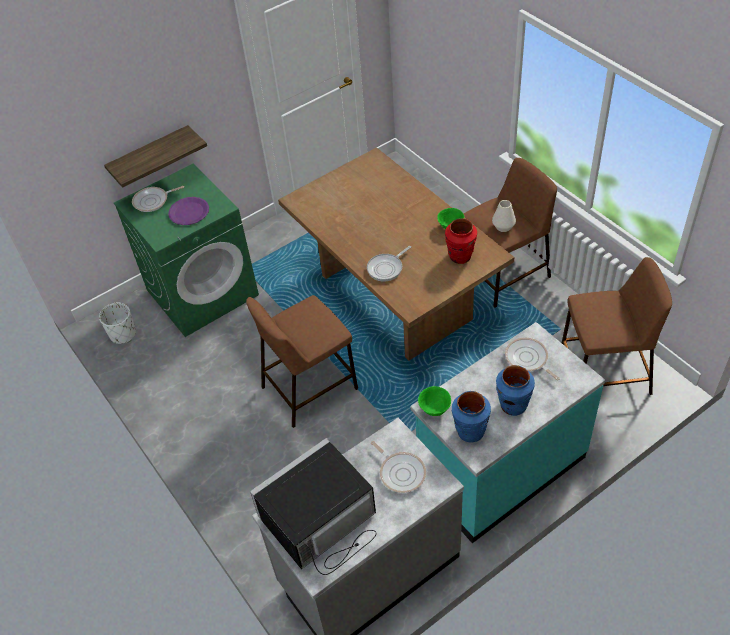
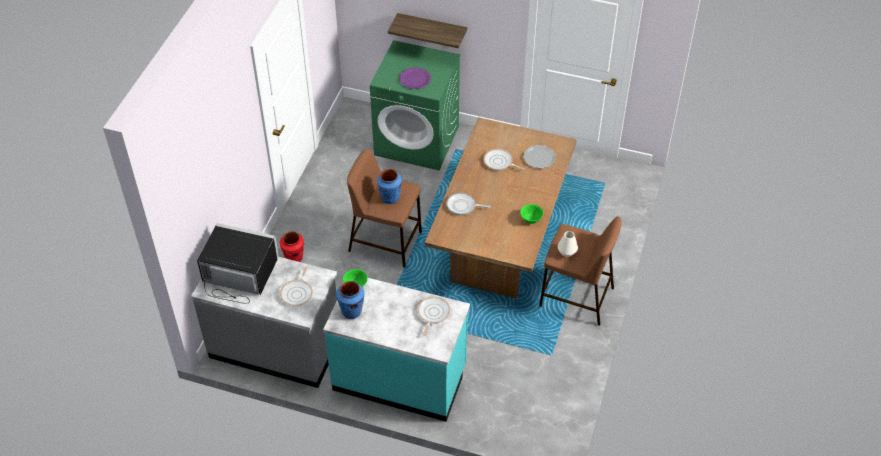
camera: 50 degrees right, 0 degrees up
(123, 334) = (351, 124): white planter -> none
(153, 201) = (410, 57): frying pan -> frying pan (499, 162)
(376, 183) = (539, 158): none -> plate
(460, 256) = (506, 239): red vase -> red vase (294, 258)
(513, 405) = (388, 323): blue vase -> blue vase (390, 198)
(603, 374) = (529, 400): brown stool -> none

